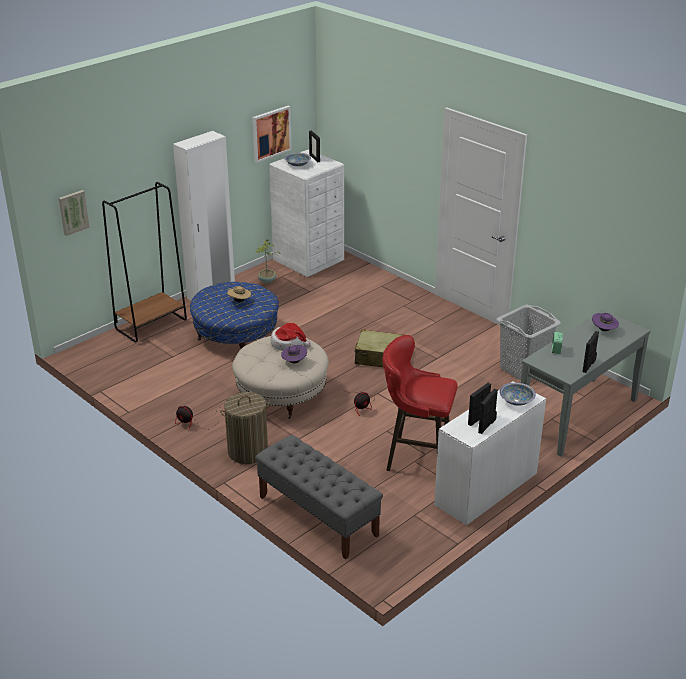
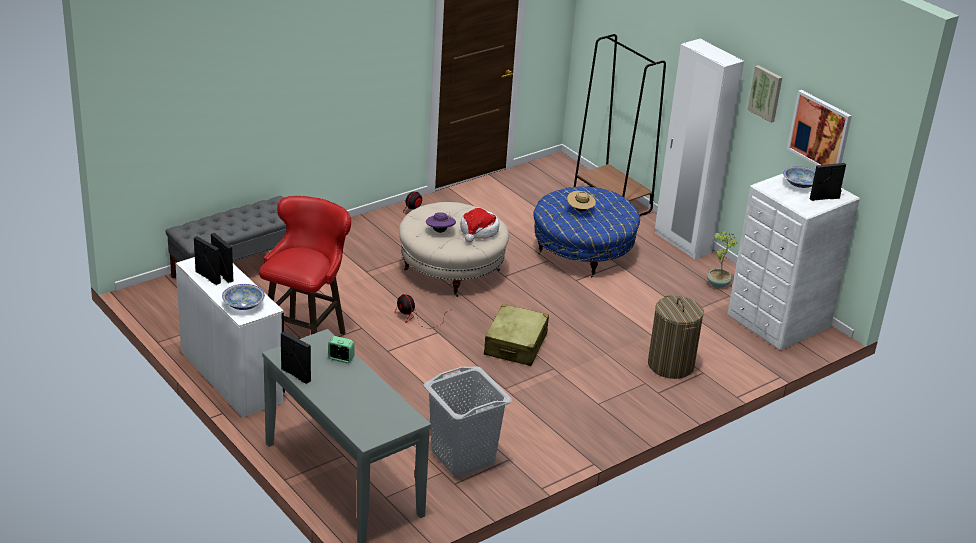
camera: 95 degrees right, 0 degrees up
(73, 212) = (605, 28): picture -> picture (766, 93)
(248, 451) = (355, 241): laundry basket -> laundry basket (670, 365)
(604, 330) = (375, 409): purple hat -> none

